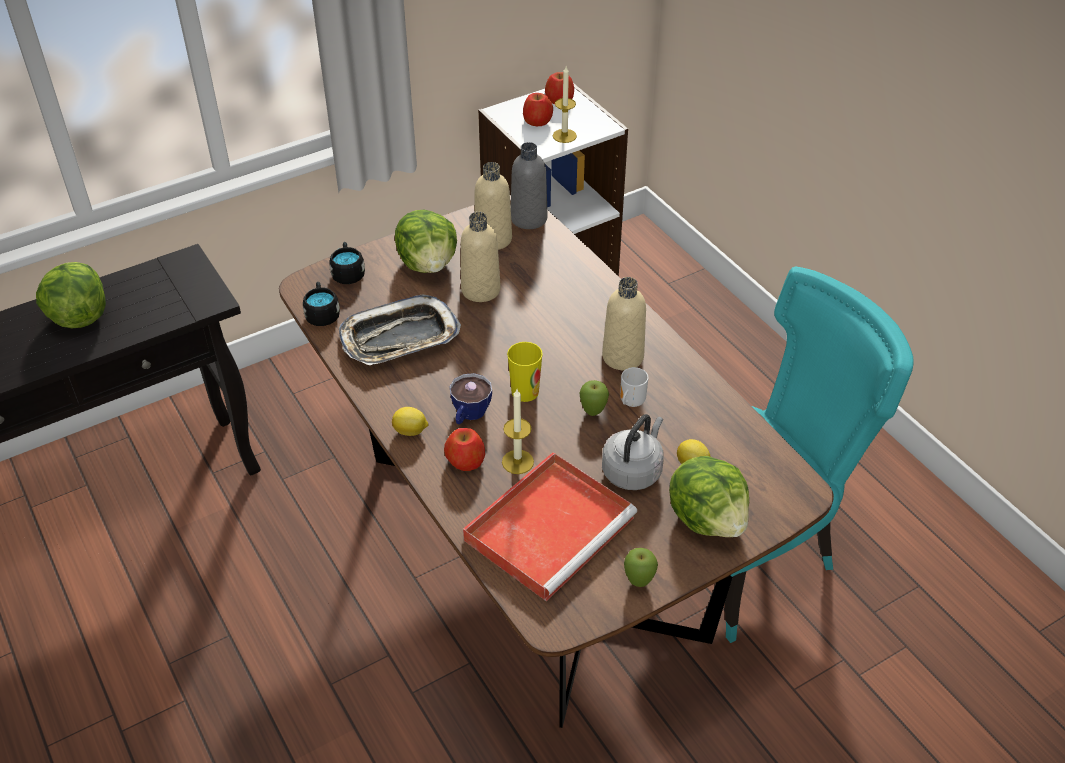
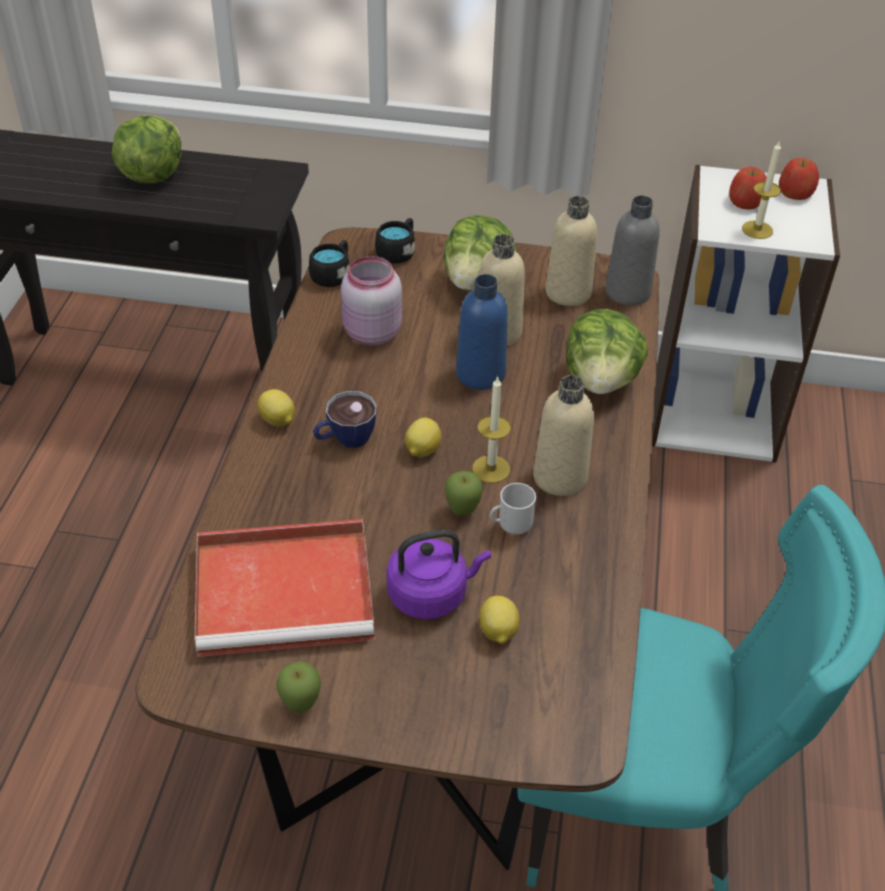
camera: 40 degrees right, 0 degrees up
(399, 338) = (370, 333): tray -> pink jar
(465, 460) = (291, 477): apple -> none
(502, 323) = (480, 374): none -> blue bottle
(517, 462) = (334, 510): candle -> candle (491, 469)
(525, 392) = (422, 450): cup -> lemon
(633, 470) = (431, 594): grey kettle -> purple kettle
(708, 518) = (446, 696): lettuce -> lettuce (601, 381)

